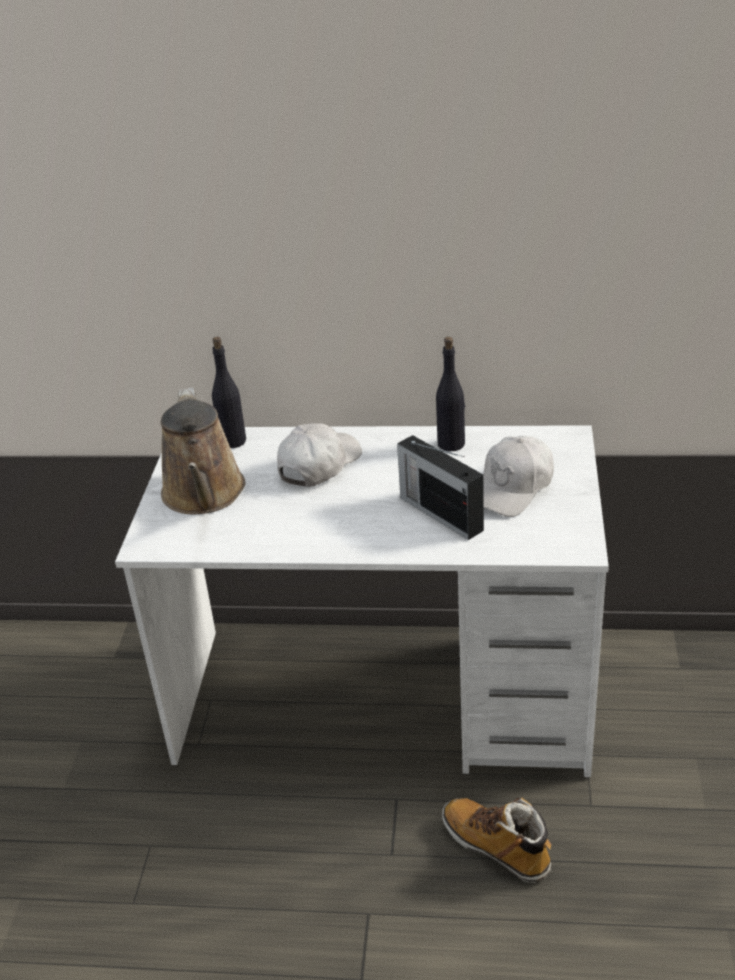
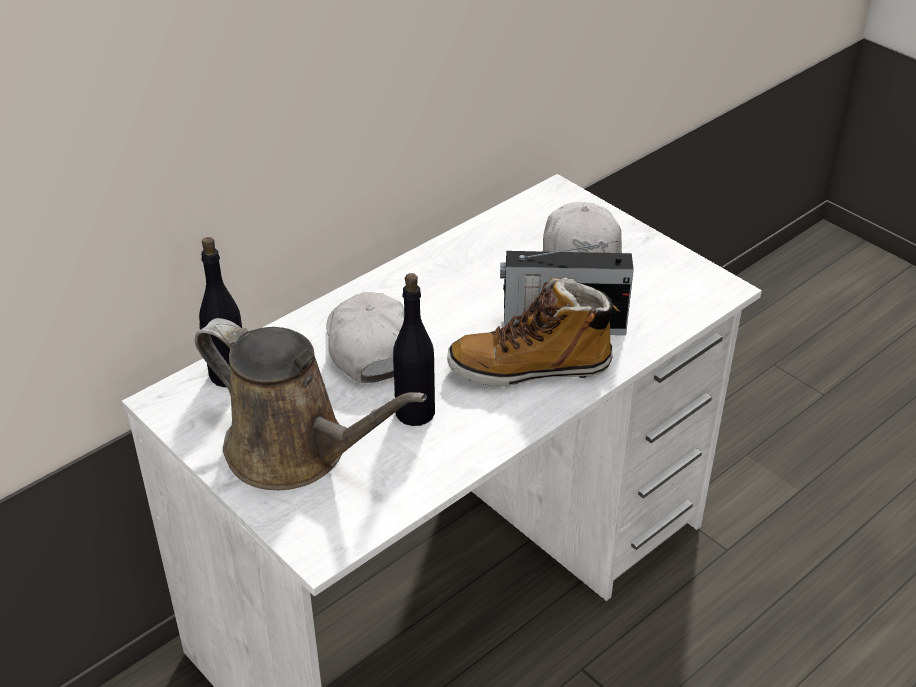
camera: 50 degrees left, 5 degrees up
(451, 444) = (466, 254): black bottle -> black bottle (415, 412)
(497, 847) = (708, 641): boot -> boot (531, 367)

